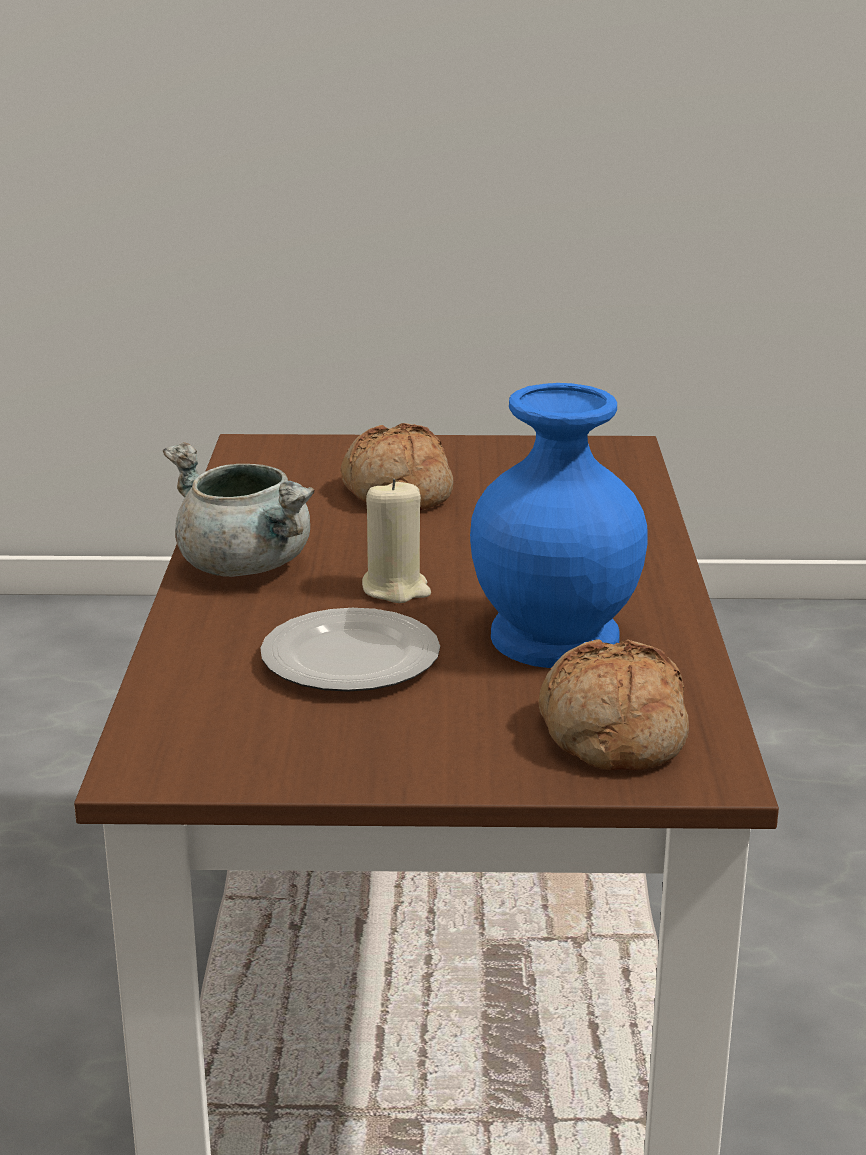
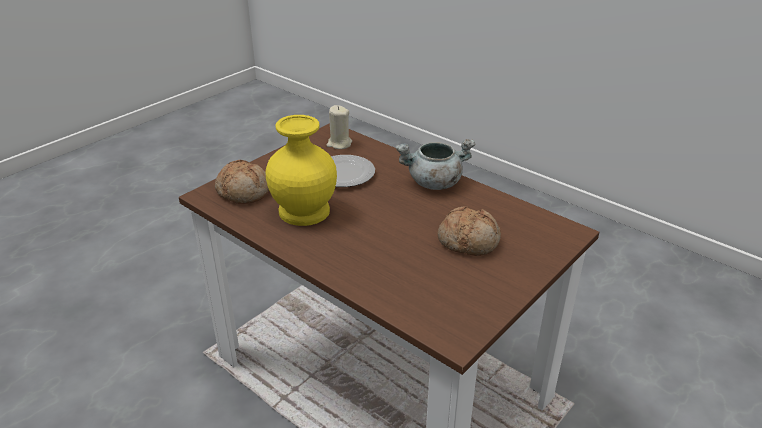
camera: 130 degrees right, 10 degrees up
(396, 589) = (379, 201): beige candle -> beige candle (339, 144)
(555, 640) = (303, 211): blue vase -> yellow vase

